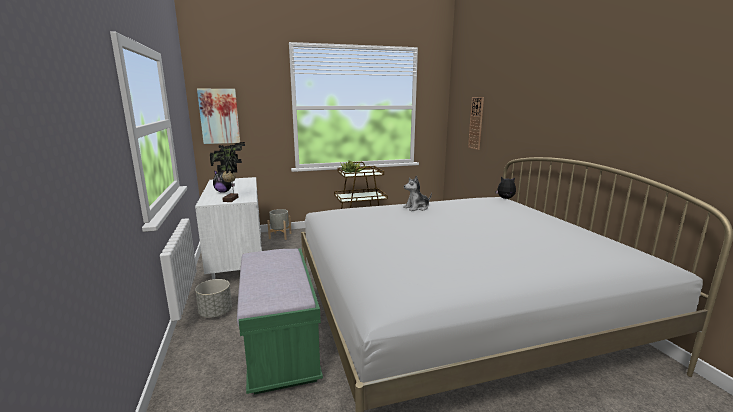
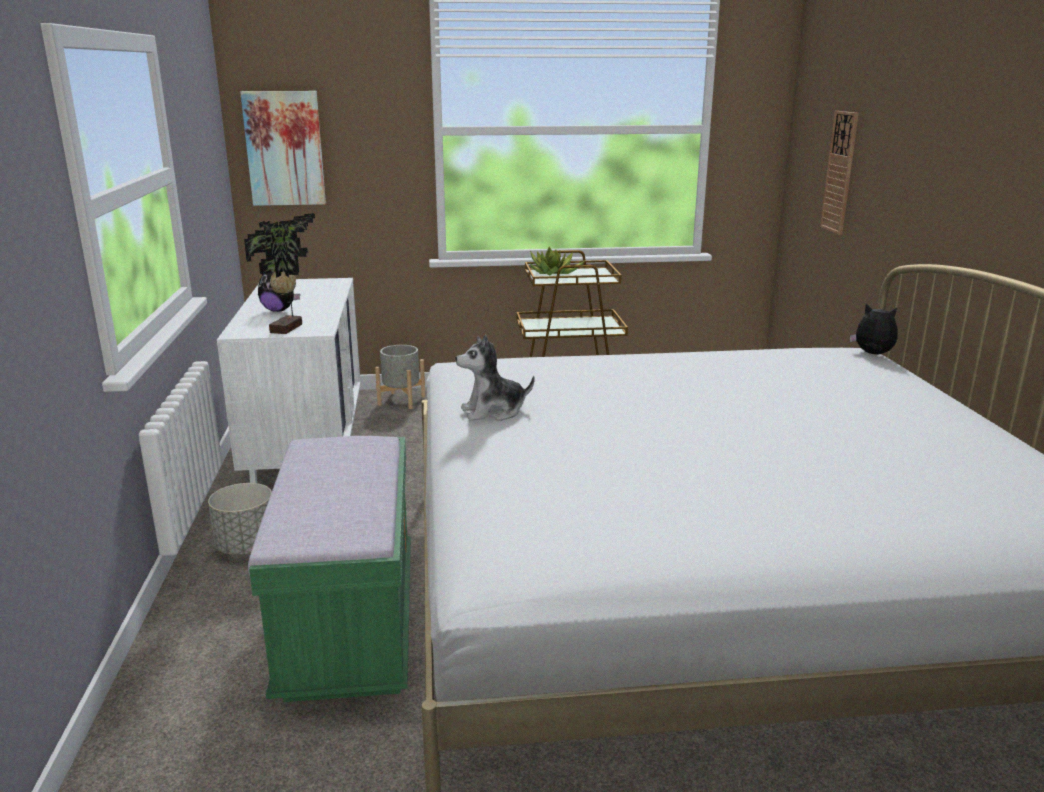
camera: 10 degrees right, 5 degrees up
(417, 208) = (658, 366): plush toy -> plush toy (493, 411)

